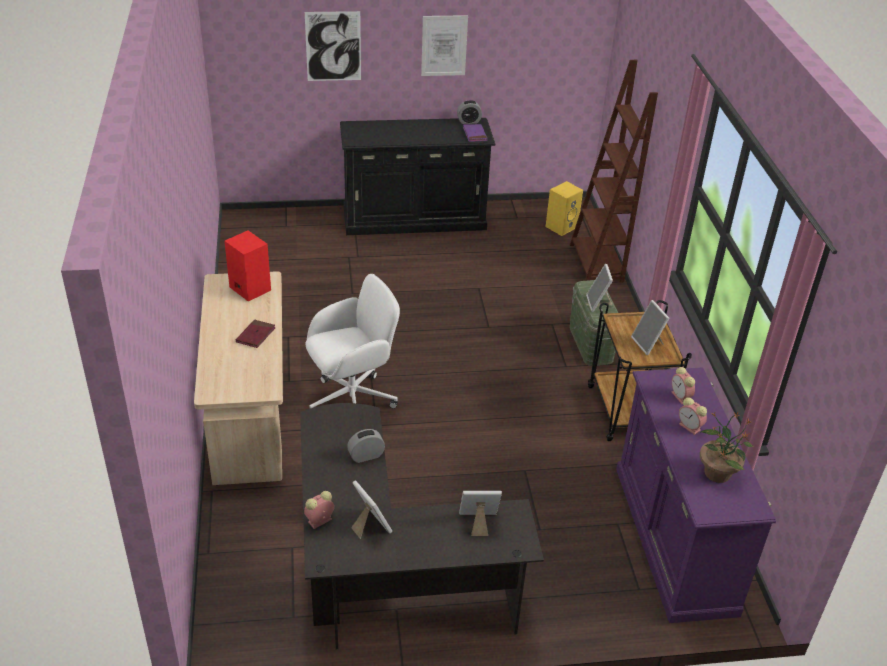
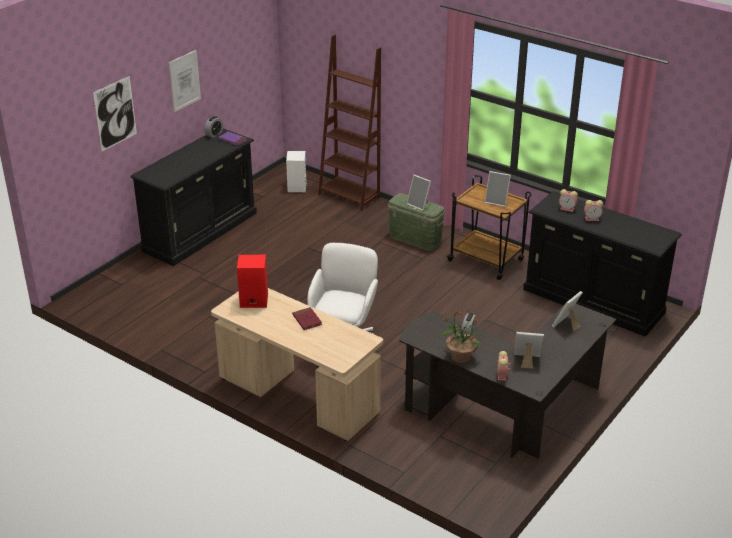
camera: 45 degrees left, 5 degrees down
(561, 226) = (296, 187): yellow speaker -> white speaker
(674, 538) = (593, 301): purple cabinet -> black cabinet
(717, 472) = (632, 229): potted plant -> potted plant (460, 356)

